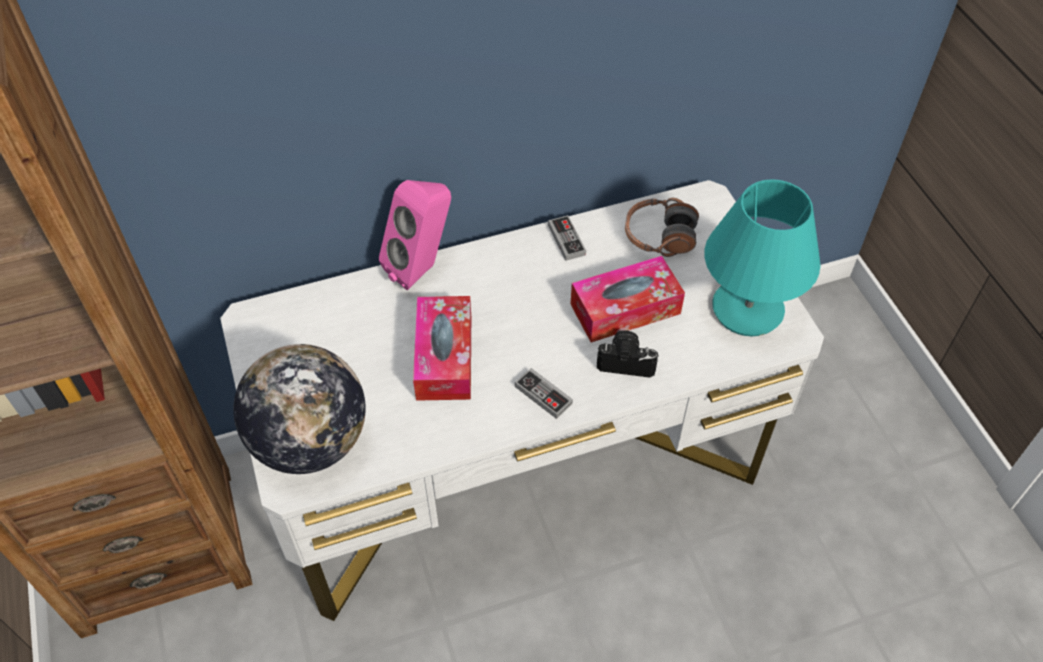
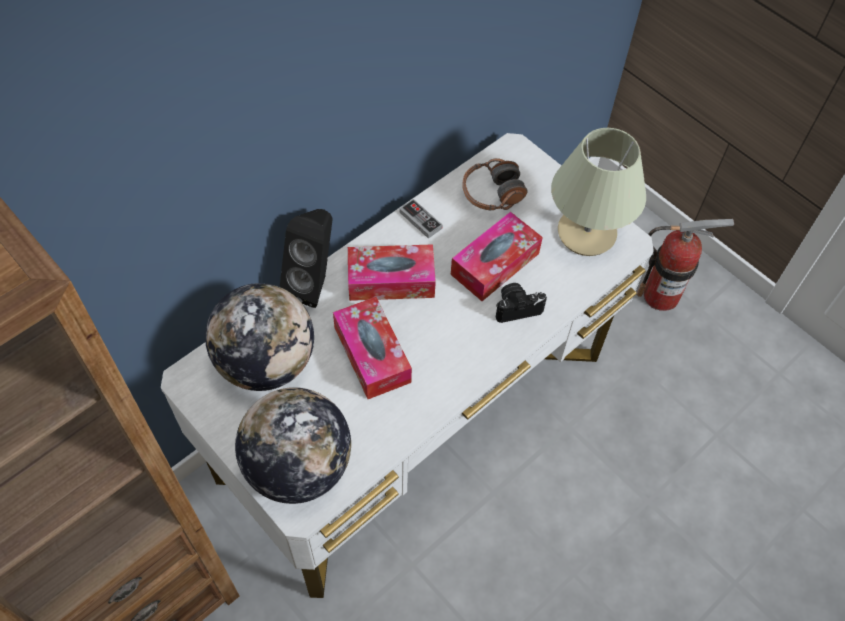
camera: 25 degrees left, 5 degrees up
(333, 329) = (266, 362): none -> globe
(422, 268) = (314, 283): pink speaker -> black speaker
(503, 290) = (391, 280): none -> tissue box
(543, 395) = (466, 358): game controller -> none
(748, 310) = (587, 233): turquoise table lamp -> beige table lamp
(865, 438) = (661, 295): none -> fire extinguisher

